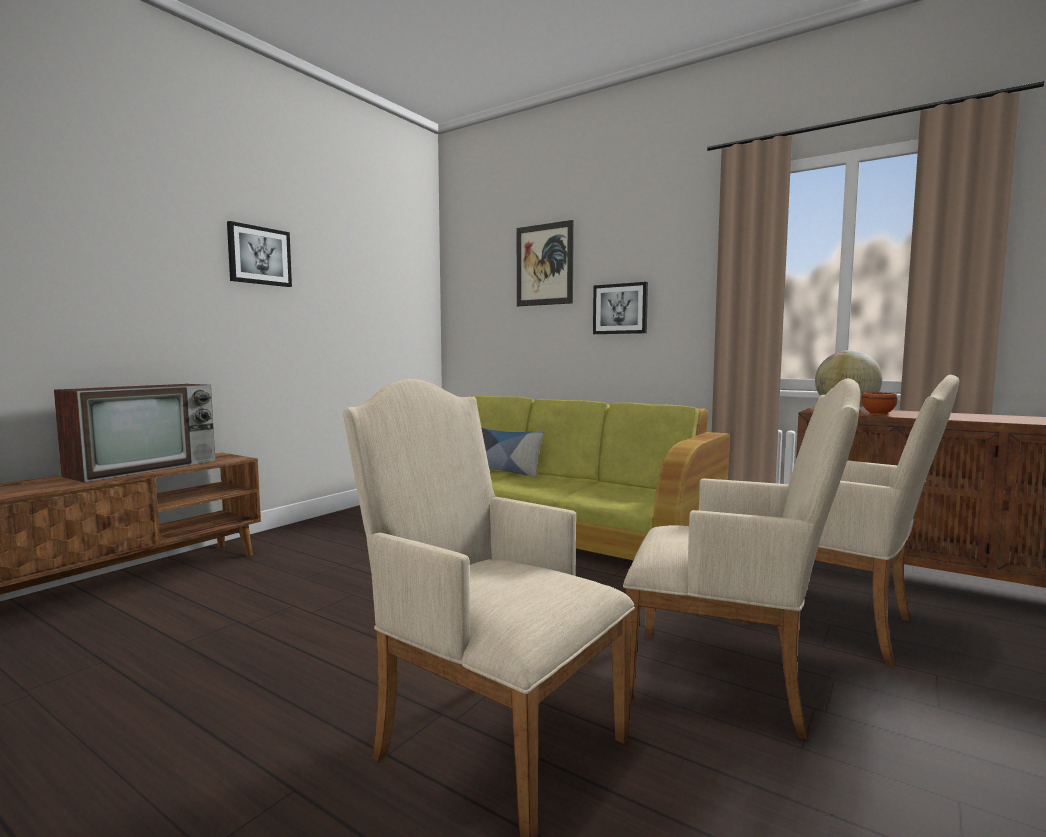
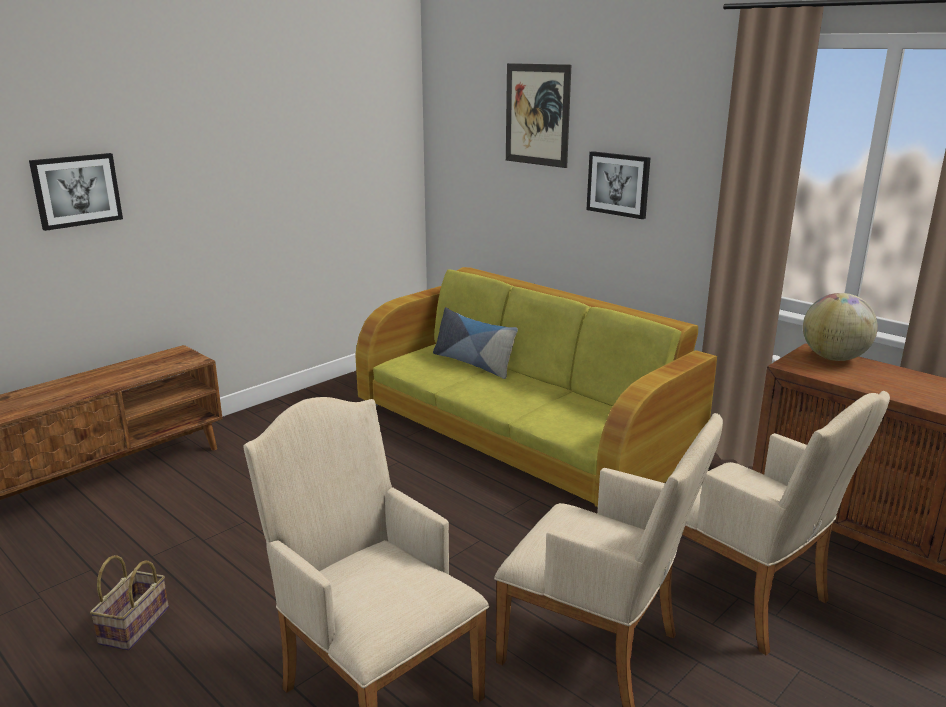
camera: 10 degrees right, 15 degrees up
(146, 468) = (113, 374): television -> none
(161, 712) = (134, 627): none -> basket
(259, 255) = (206, 133): picture -> picture (76, 190)
(879, 414) = (852, 381): brown bowl -> none

